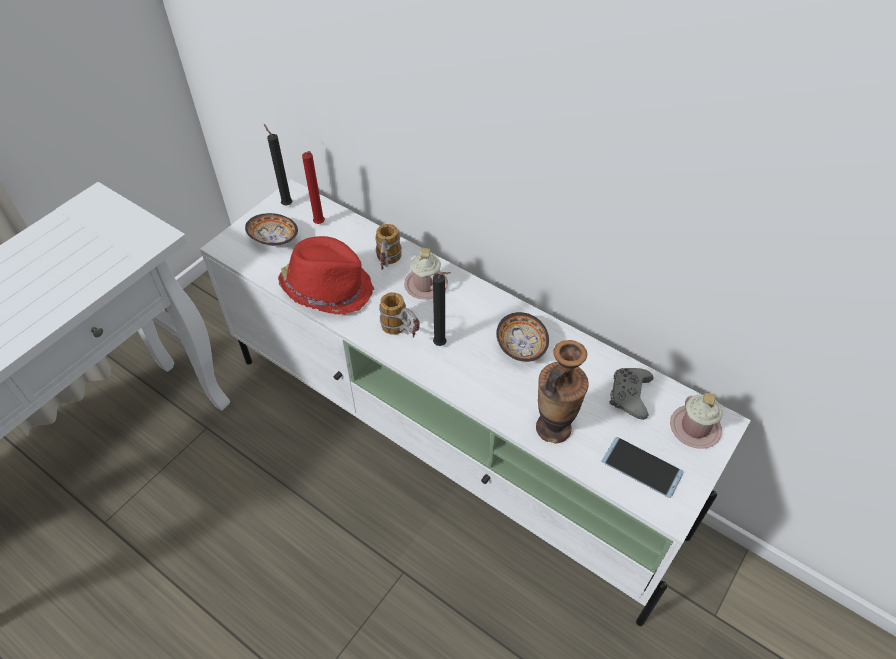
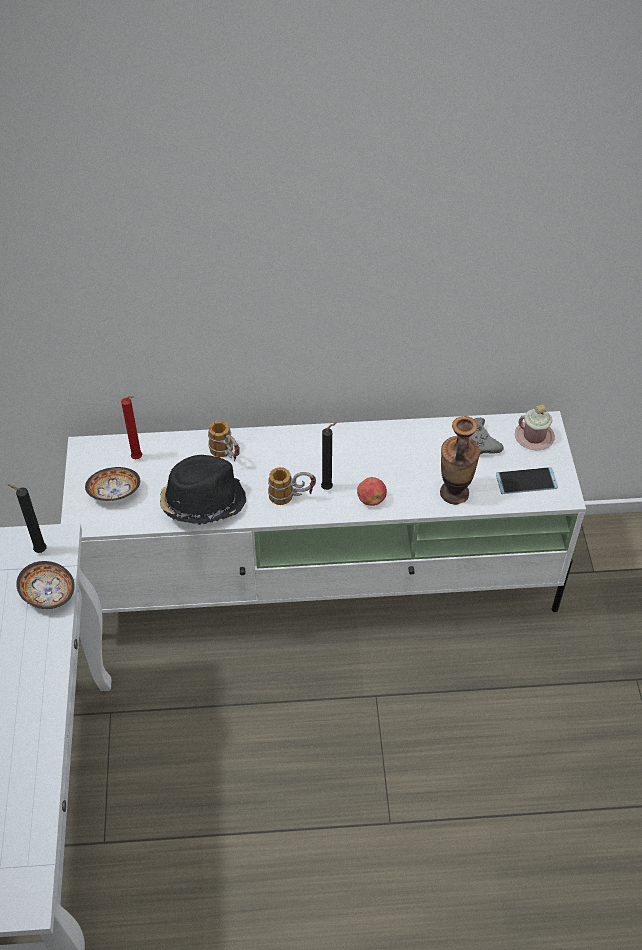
camera: 40 degrees left, 0 degrees up
(286, 204) = (90, 459): black candle -> black candle (38, 550)
(328, 288) = (202, 501): red hat -> black hat
(426, 285) = (272, 453): pink mug -> none
(468, 380) = (371, 499): none -> apple
(521, 346) = (382, 454): bowl -> bowl (48, 594)

